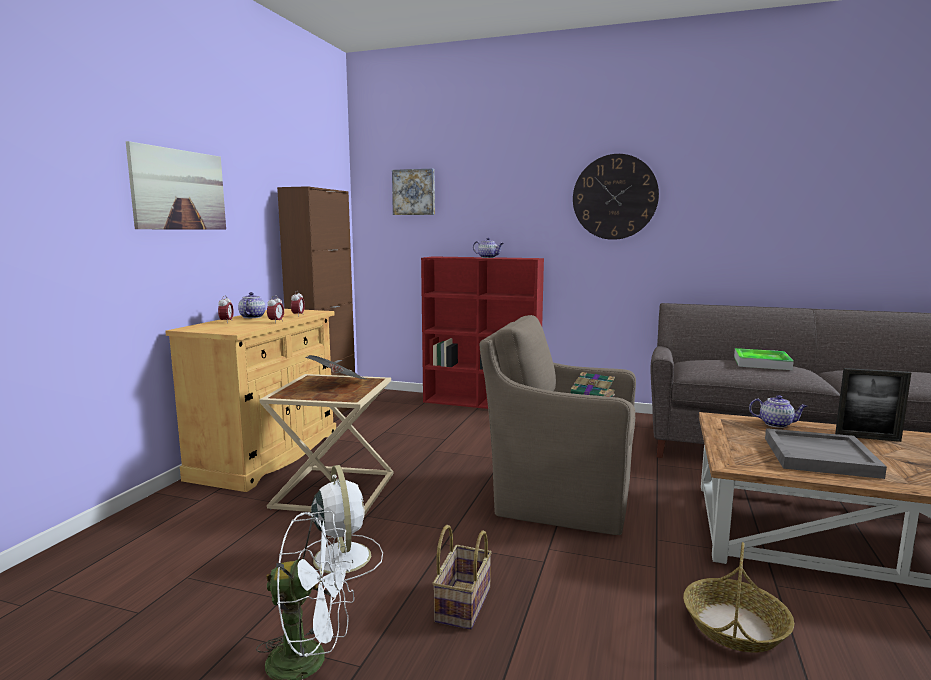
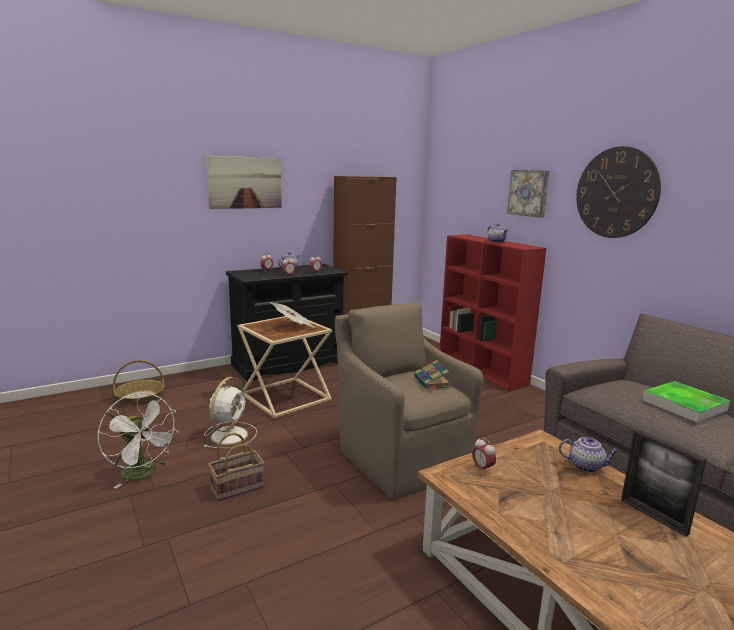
camera: 40 degrees right, 5 degrees up
(267, 456) = (288, 364): beige cabinet -> black cabinet
(414, 192) = (461, 177): picture -> picture (529, 193)
(735, 626) = (350, 591): basket -> basket (140, 397)
(739, 450) = (482, 469): none -> alarm clock
(776, 424) = (586, 466): teapot -> teapot turned 45 degrees counterclockwise
(820, 456) = (543, 505): grey tray -> none

